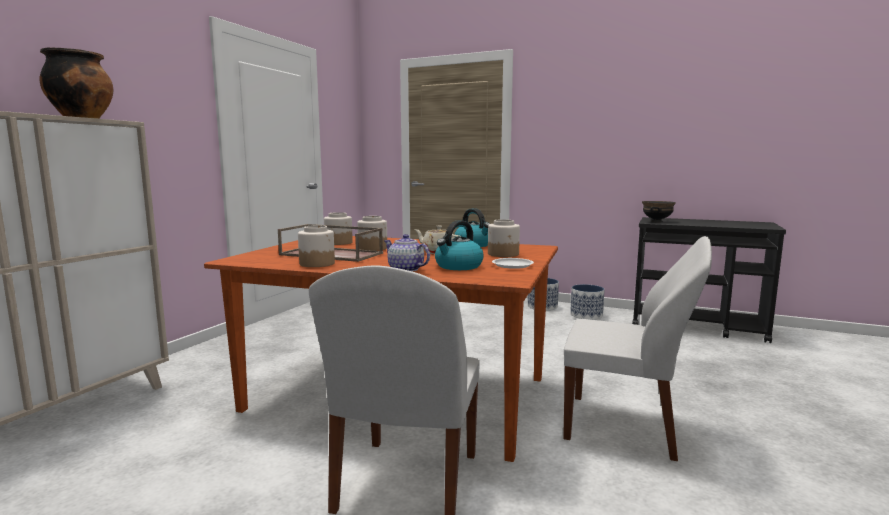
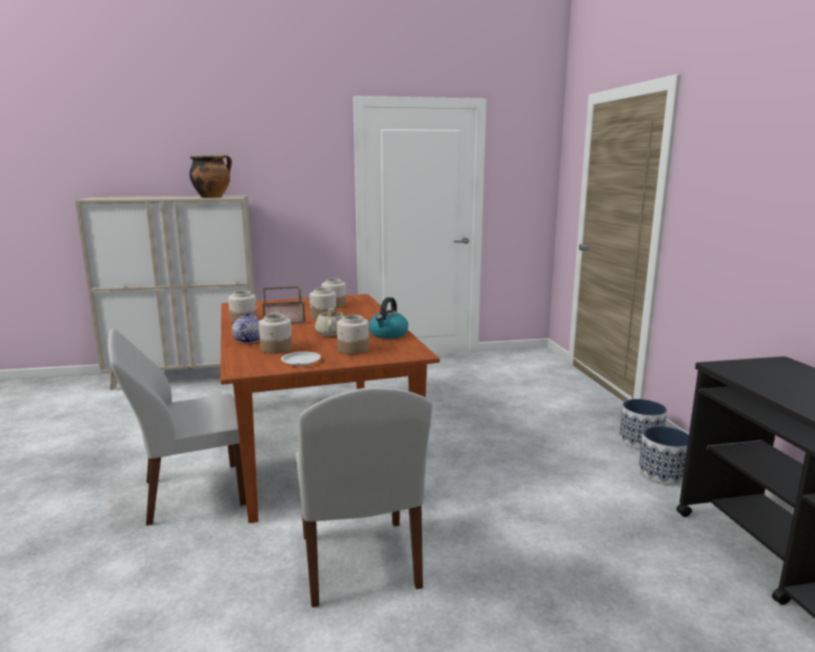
camera: 55 degrees right, 5 degrees up
(458, 266) = (276, 349): kettle -> jar
(657, 221) = (744, 368): black bowl -> none

